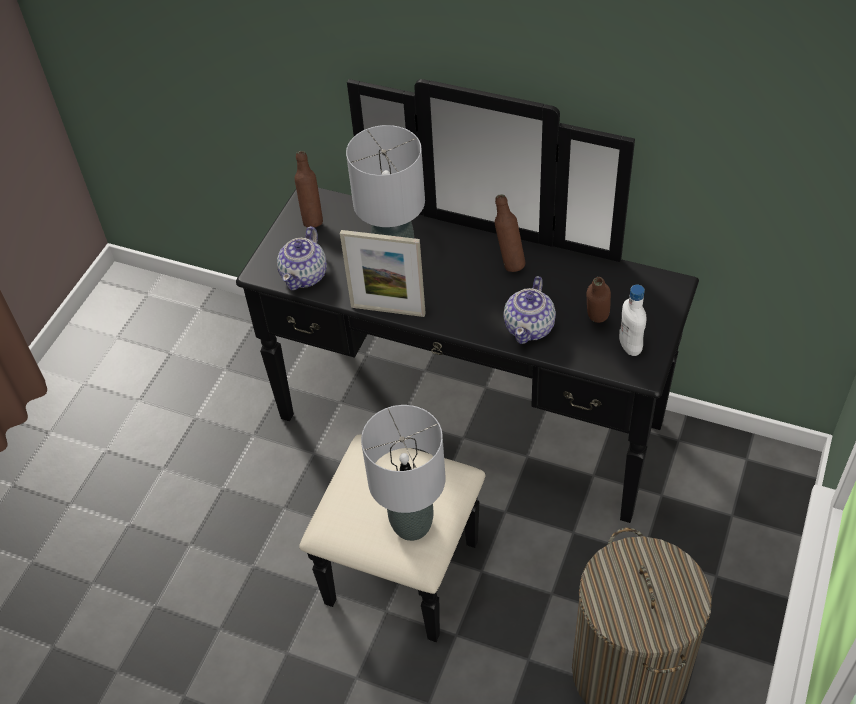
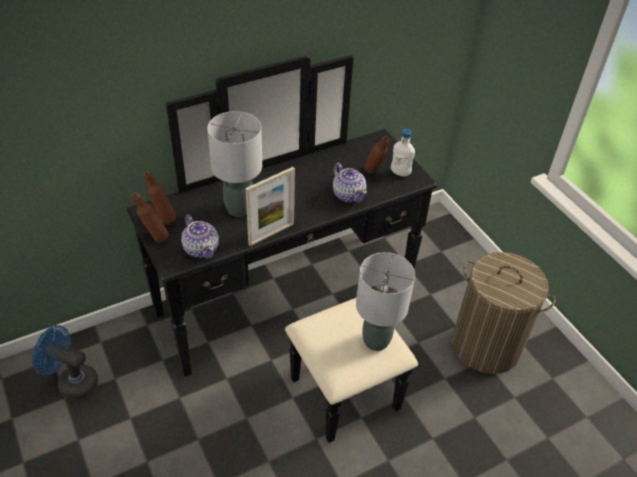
camera: 55 degrees left, 5 degrees down
(192, 342) = (72, 381): none -> blue fan
(509, 262) = (298, 174): brown bottle -> brown bottle (154, 238)

